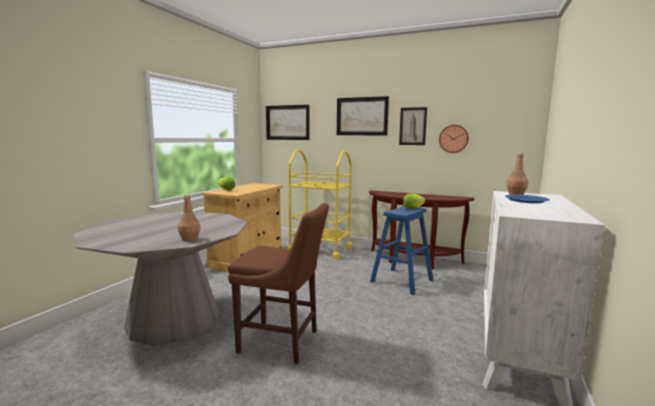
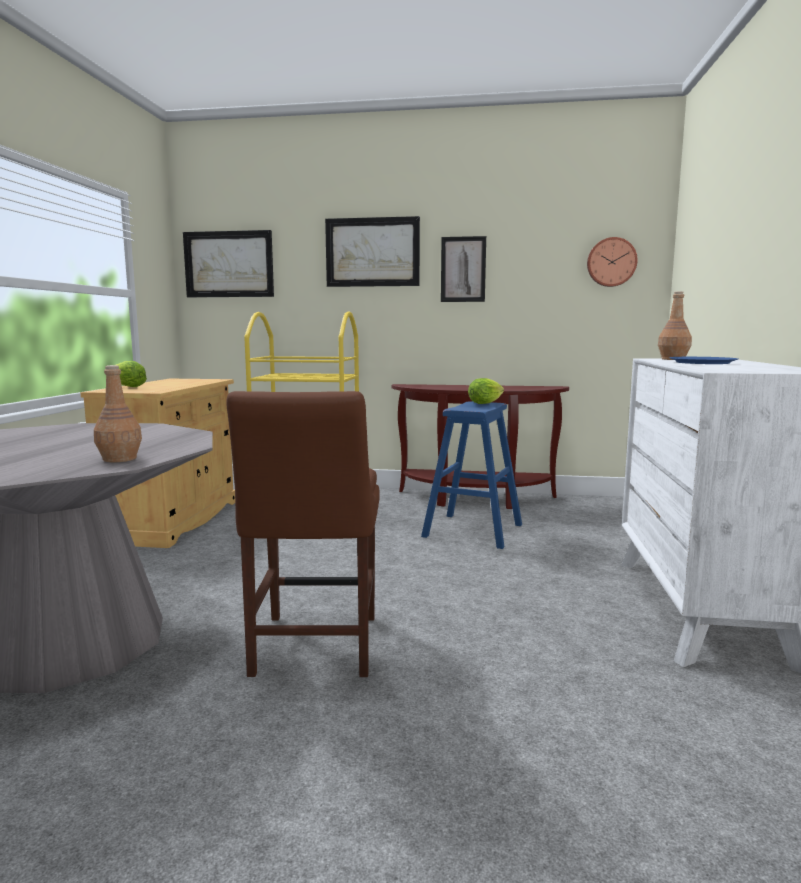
camera: 15 degrees left, 0 degrees up
(282, 342) = (313, 648): brown chair -> brown chair turned 90 degrees clockwise
(453, 138) = (531, 290): wall clock -> wall clock (611, 262)

